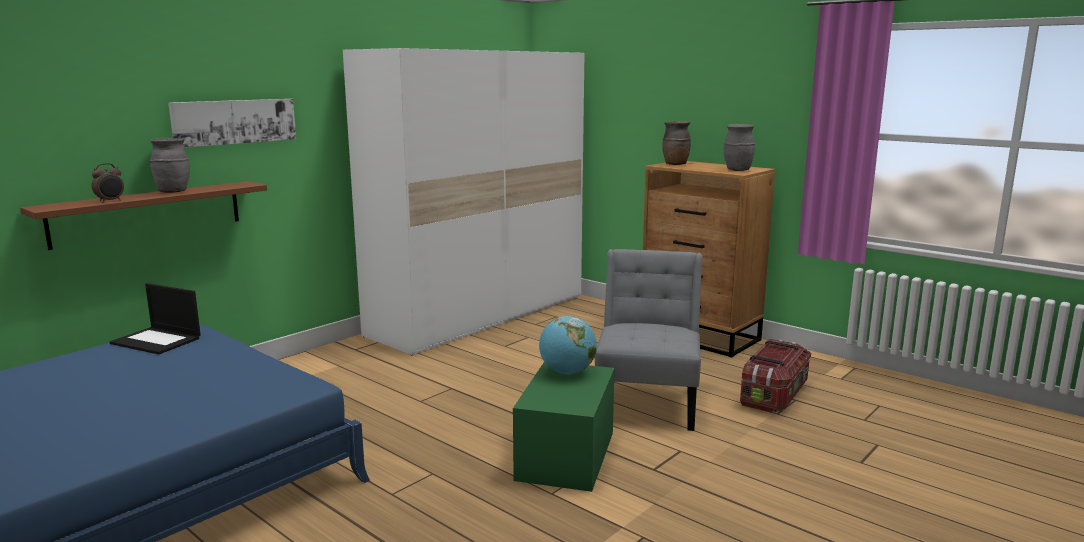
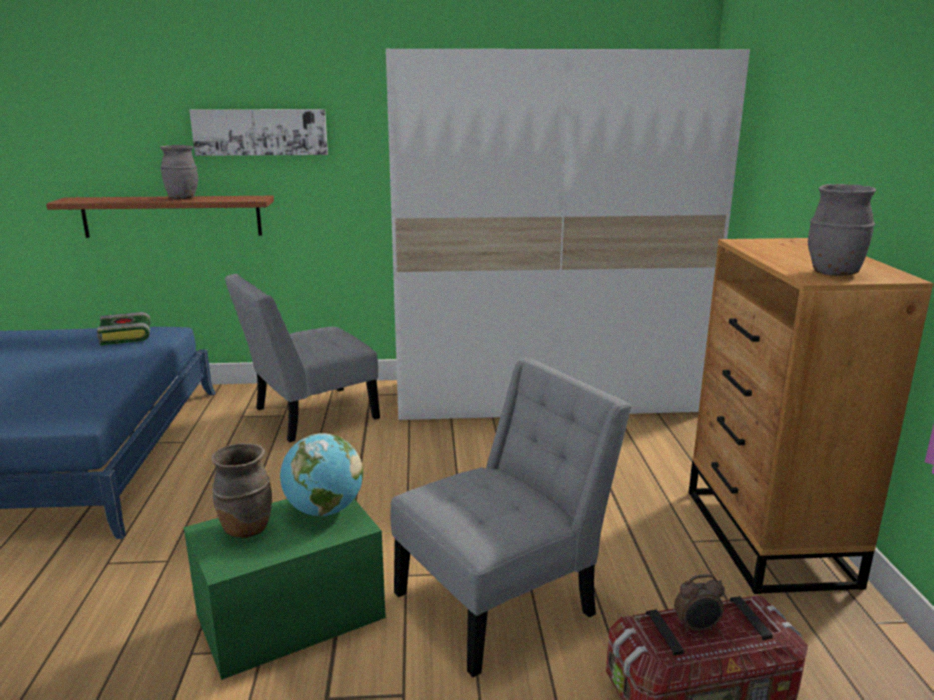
camera: 45 degrees right, 5 degrees up
(110, 201) = (116, 201): alarm clock -> alarm clock (697, 628)
(157, 341) = (127, 336): laptop -> book
(337, 374) = (309, 415): none -> grey chair
(675, 164) = (773, 244): brown vase -> brown vase (246, 528)

